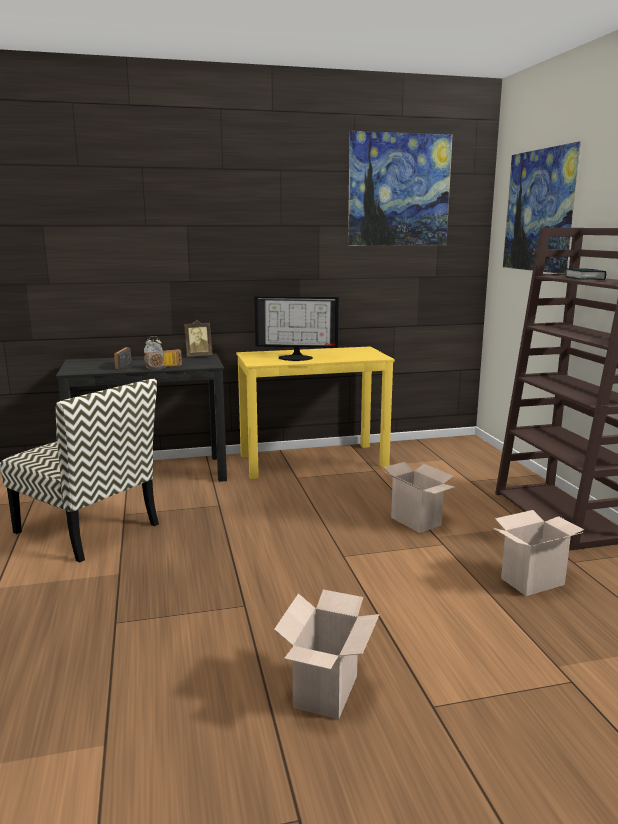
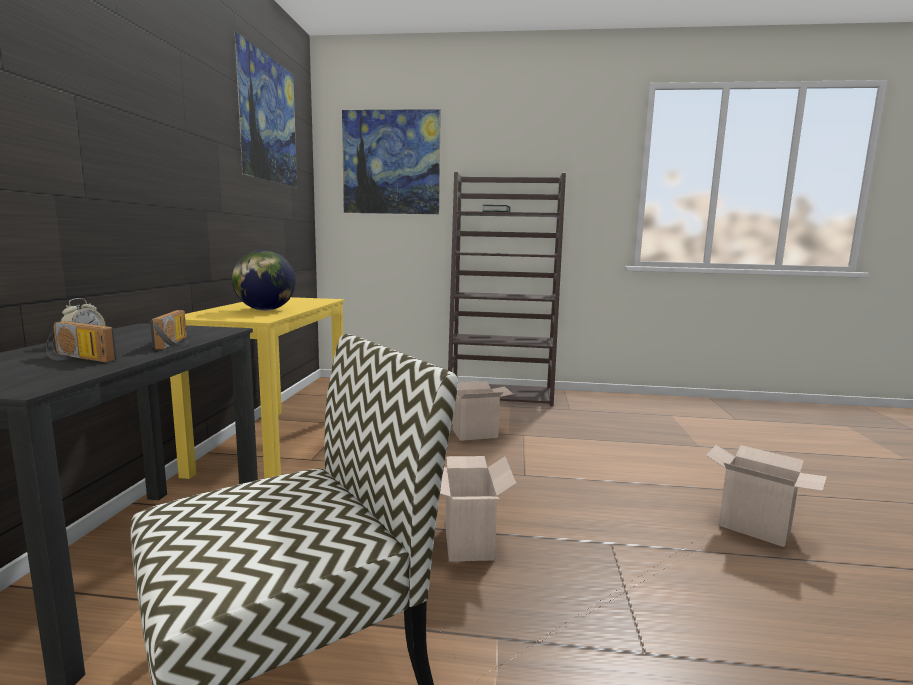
camera: 70 degrees left, 5 degrees down
(198, 356) = (140, 328): picture frame -> none
(296, 357) = (266, 310): monitor -> globe
(532, 580) = (591, 425): cardboard box -> cardboard box (466, 541)

